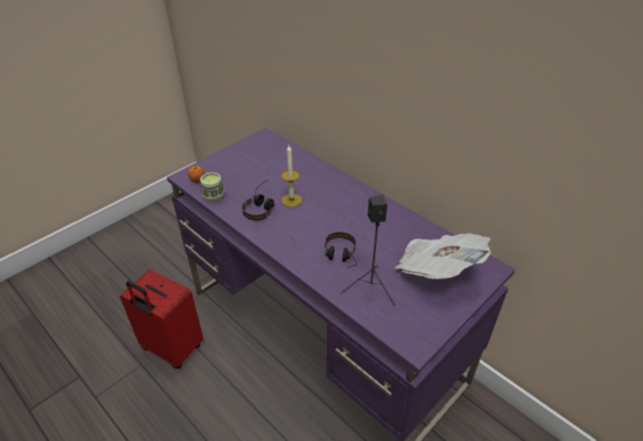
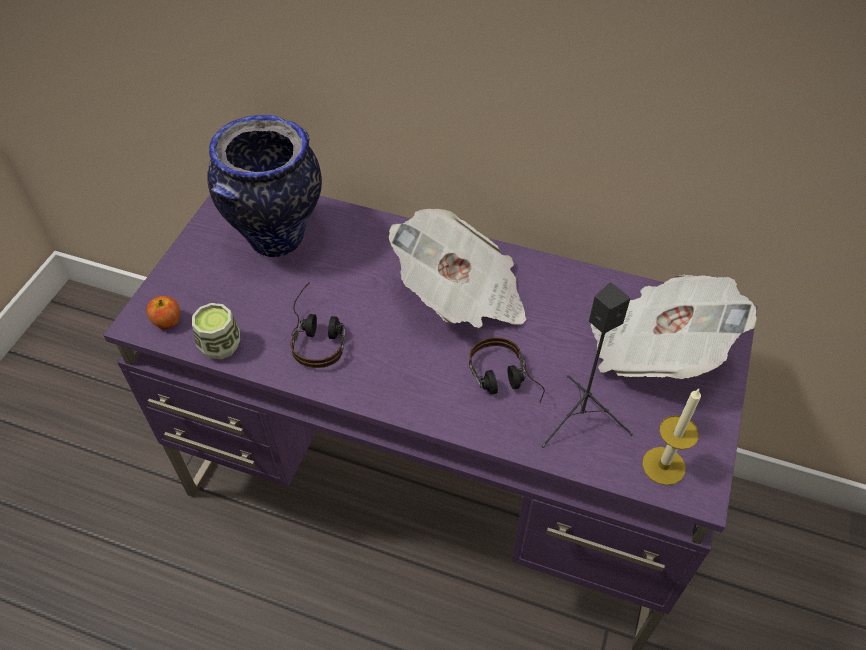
camera: 25 degrees left, 10 degrees up
(171, 349) = (199, 611): red suitcase -> none
(270, 160) = (277, 238): none -> vase
(291, 200) = (361, 304): candle -> candle (663, 466)
(344, 212) = (461, 295): none -> newspaper

